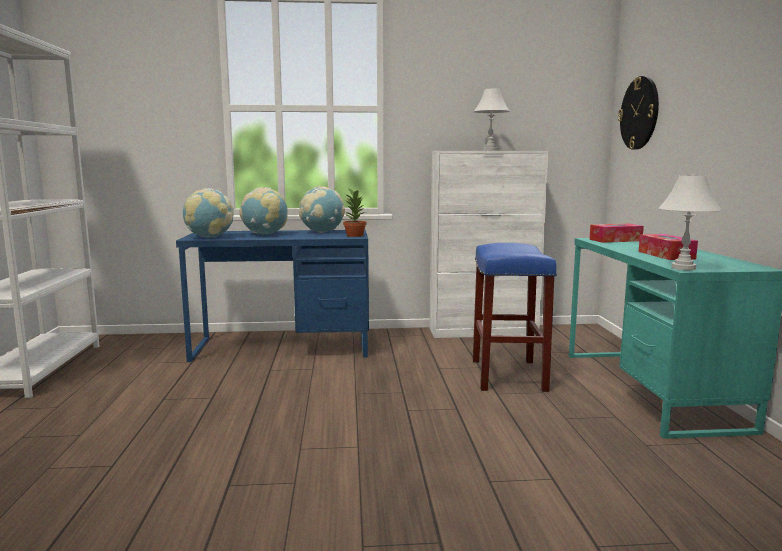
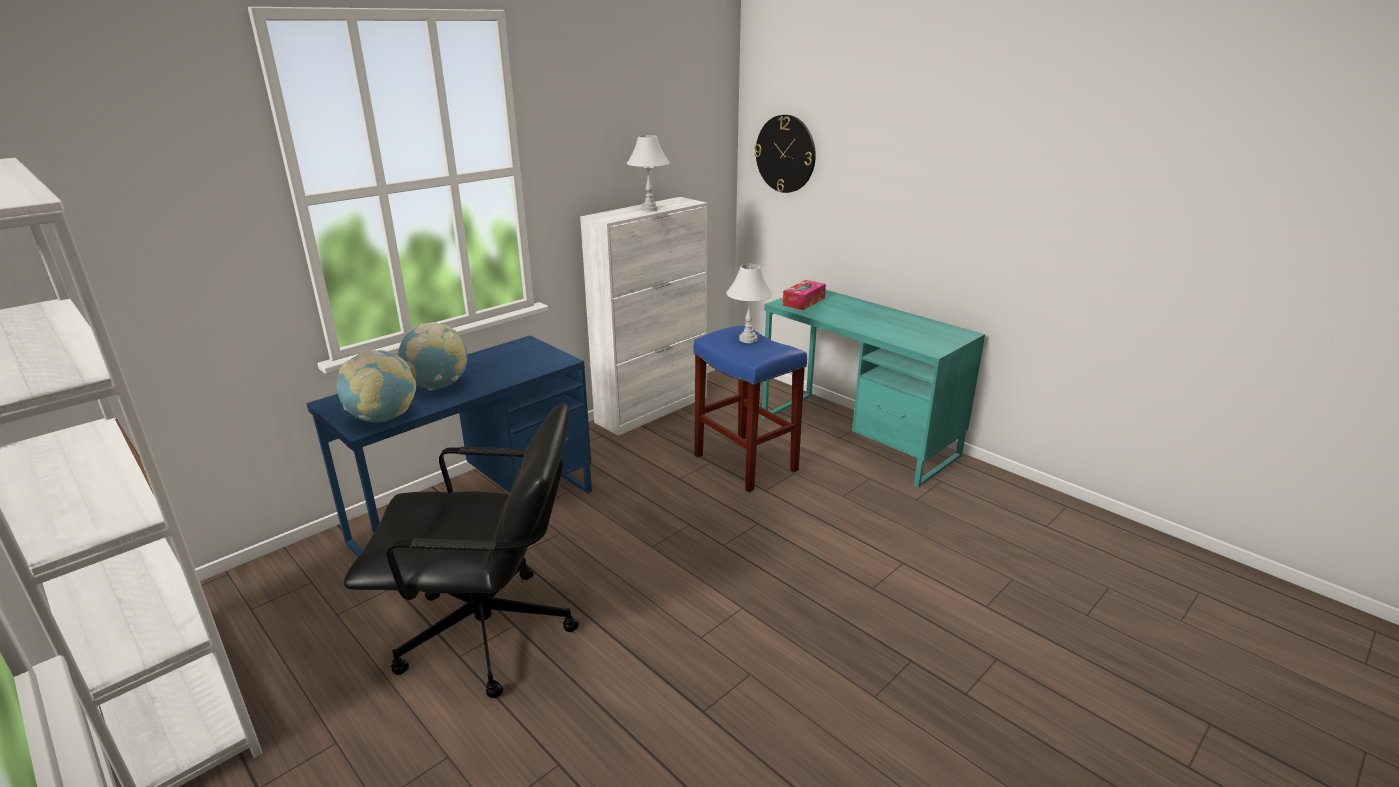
camera: 40 degrees left, 15 degrees up
(193, 396) = (489, 634): none -> black office chair
(322, 232) = (496, 357): globe -> none
(355, 235) = (555, 357): potted plant -> none
(666, 255) = (884, 326): tissue box -> none
(683, 268) = (930, 349): white table lamp -> white table lamp (748, 339)

